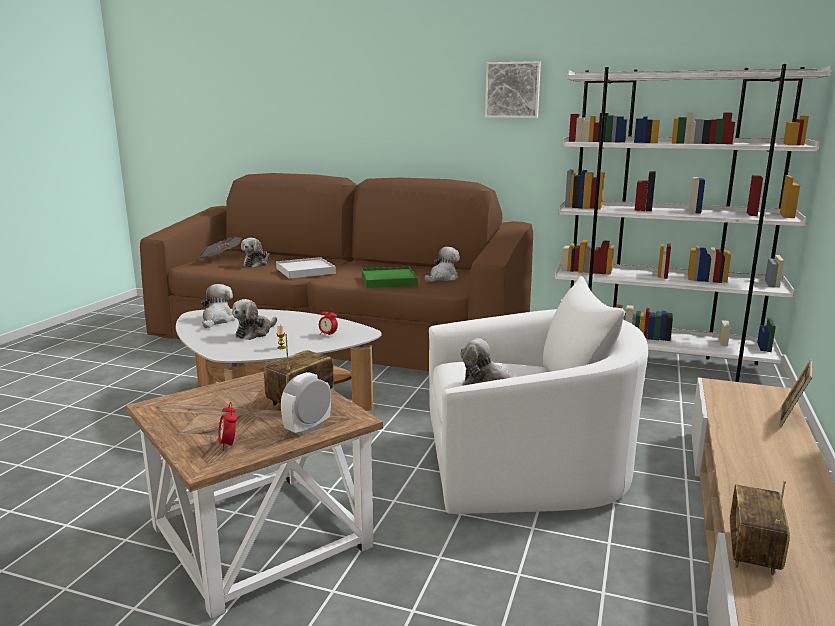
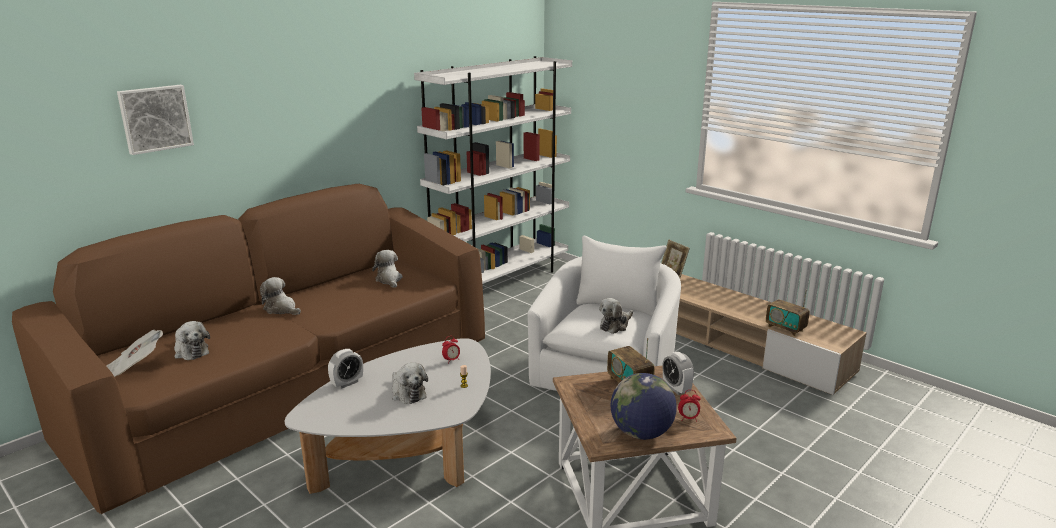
camera: 65 degrees left, 5 degrees up
(182, 422) = (641, 433): none -> globe
(217, 320) = (343, 408): plush toy -> plush toy (281, 309)
(259, 313) = (347, 383): none -> alarm clock
(305, 271) = (277, 329): white tray -> none
(388, 280) = (370, 300): green tray -> none
(512, 90) = (365, 92): picture -> picture (155, 118)

